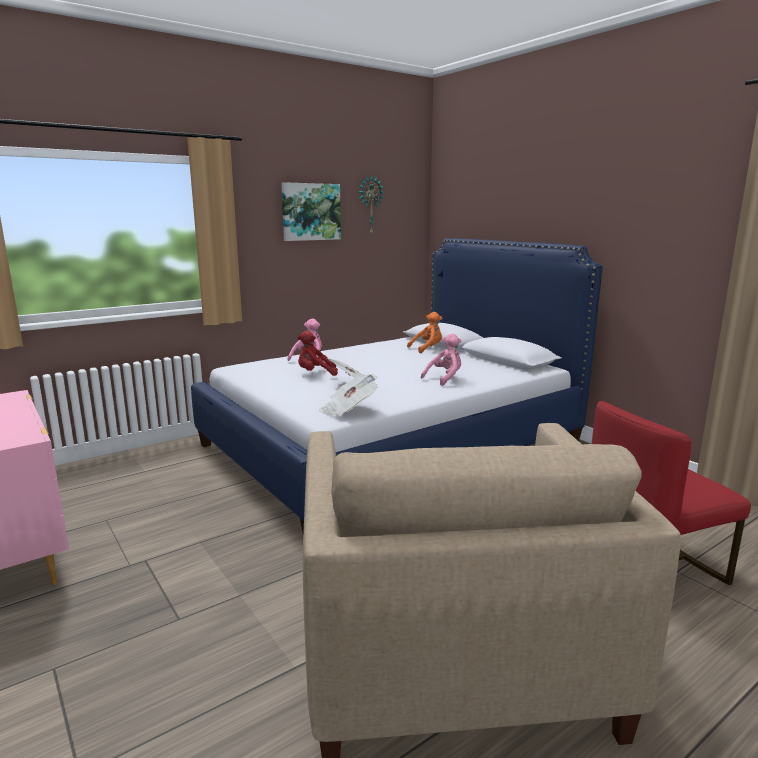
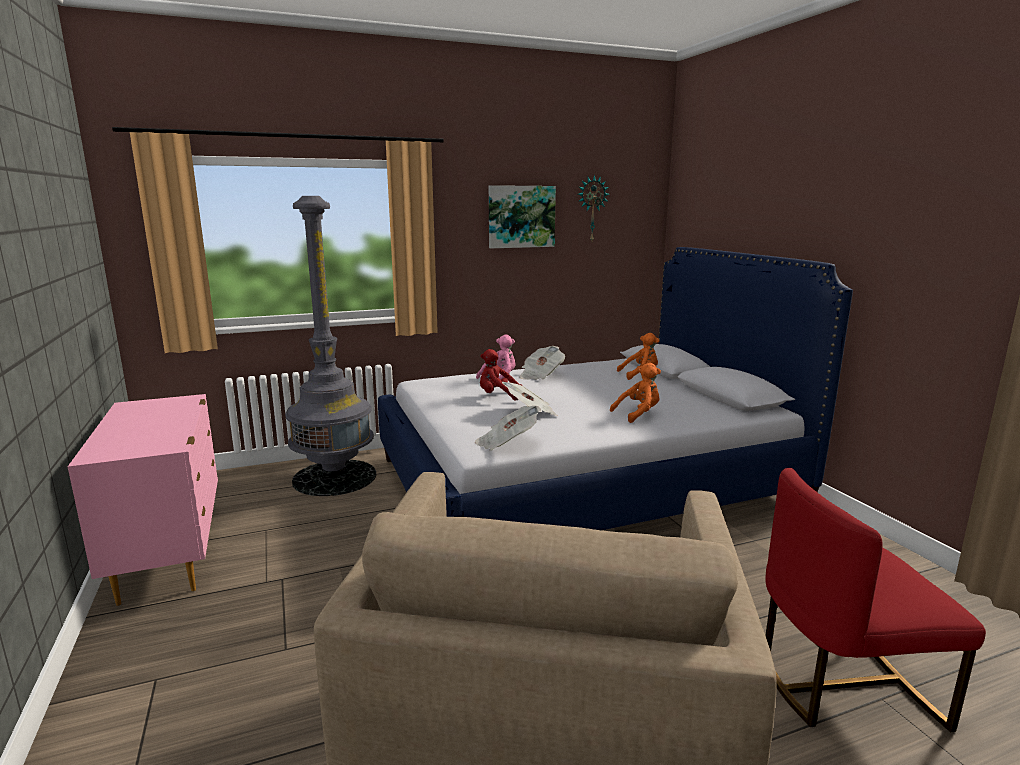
camera: 15 degrees right, 0 degrees up
(156, 466) = (334, 477): none -> grey floor lamp
(343, 354) = (540, 375): none -> newspaper
(444, 378) = (638, 414): pink plush toy -> orange plush toy

